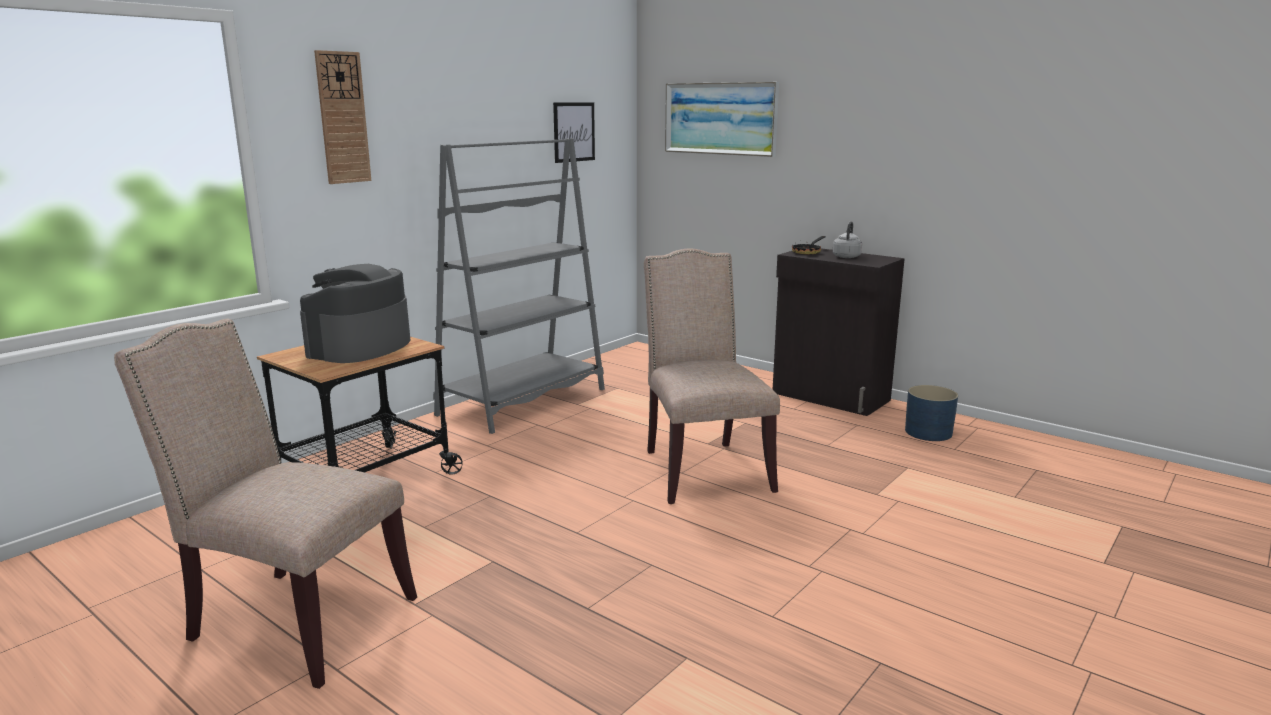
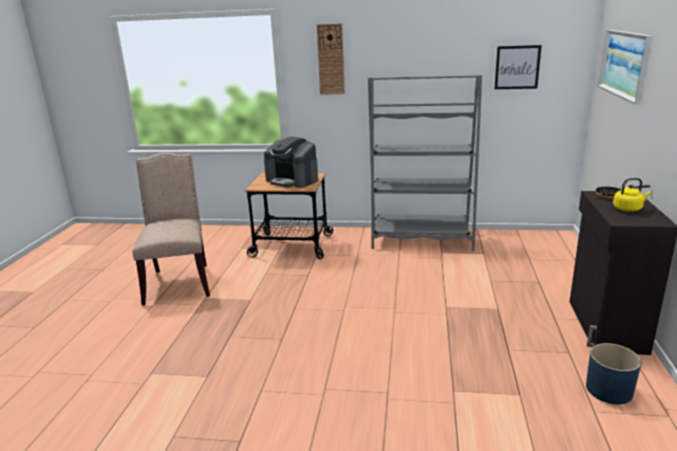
camera: 60 degrees right, 5 degrees up
(360, 347) = (292, 180): coffee machine -> coffee machine turned 135 degrees counterclockwise
(702, 468) = (408, 316): beige chair -> none
(846, 256) = (628, 209): grey kettle -> yellow kettle

